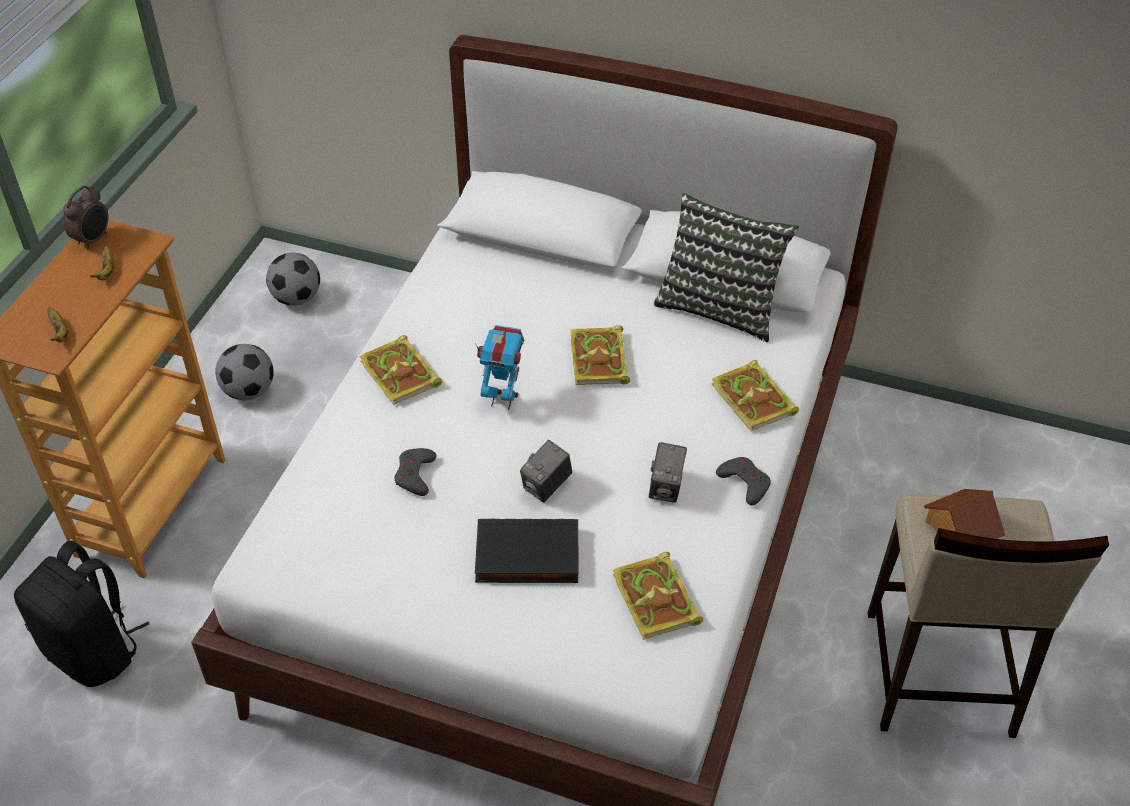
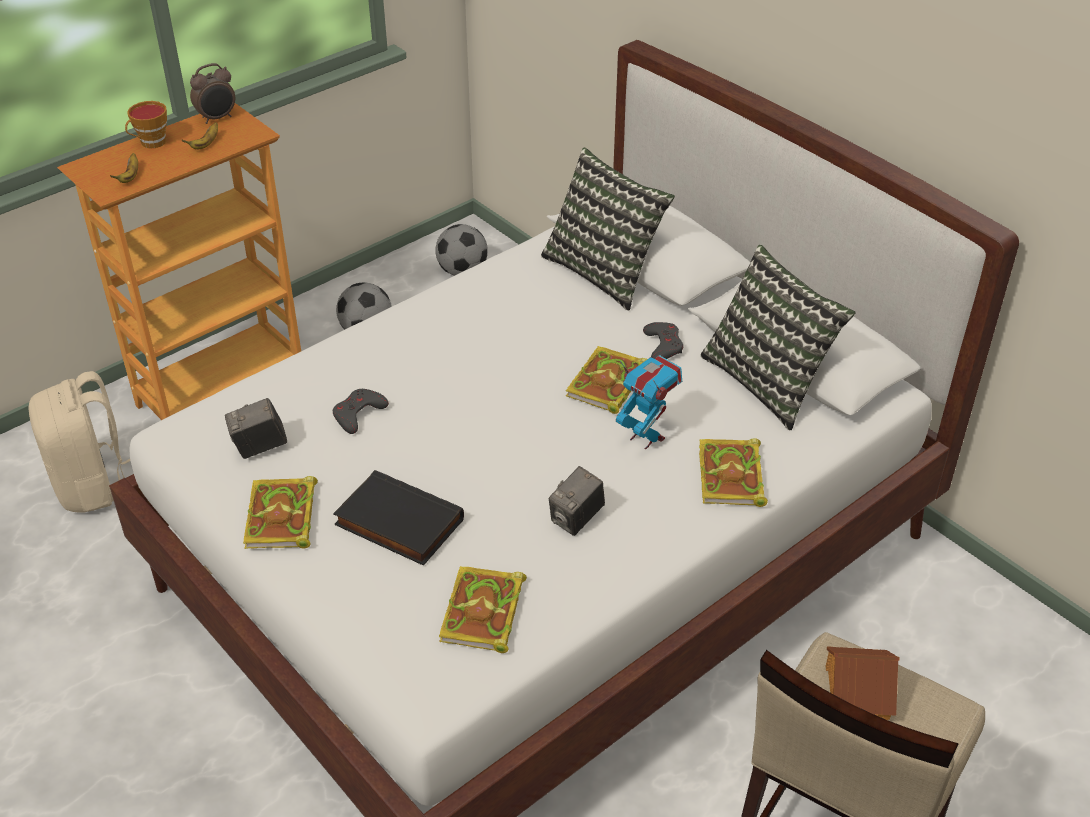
camera: 30 degrees right, 5 degrees down
(48, 290) = (151, 143): none -> cup
(94, 651) = (94, 485): black backpack -> beige backpack
(402, 374) = (419, 329): book -> book (282, 519)
(503, 399) = (490, 383): toy robot -> toy robot (646, 437)
(517, 258) = (604, 271): none -> pillow
(546, 486) = (466, 472): camera -> camera (259, 447)
(744, 483) = (658, 547): grey game controller -> grey game controller (663, 345)

